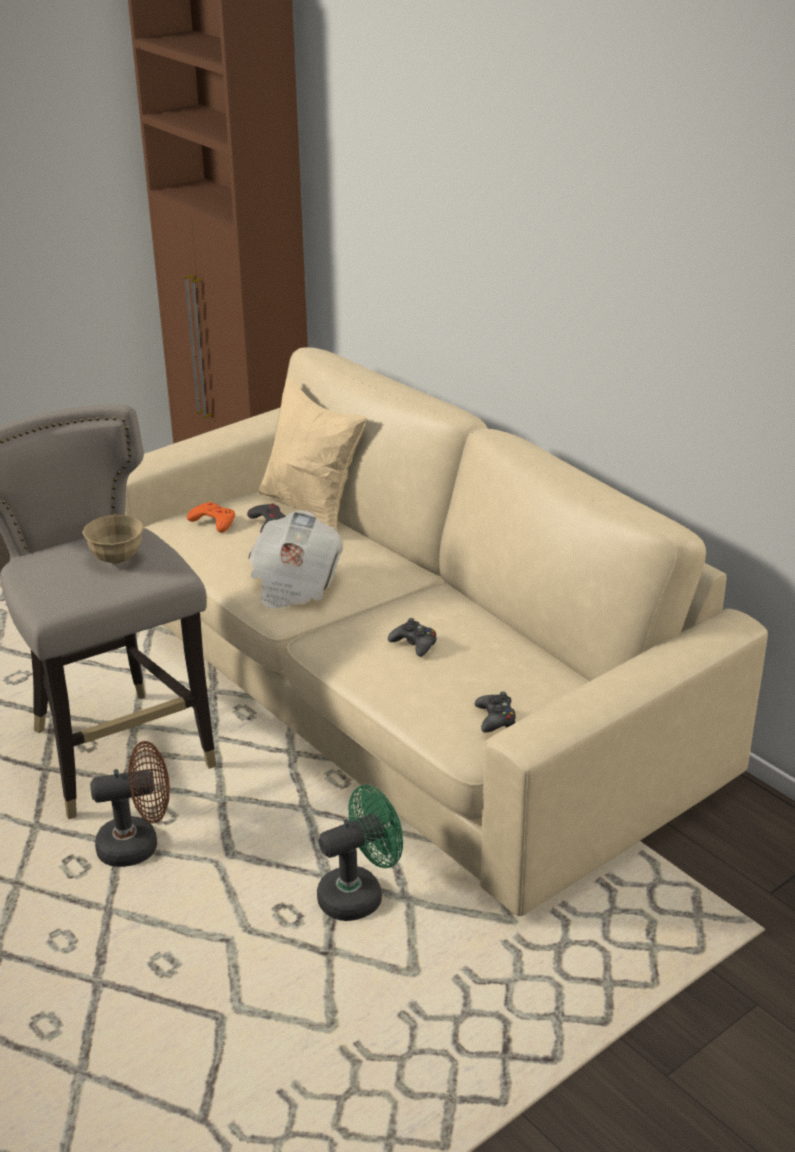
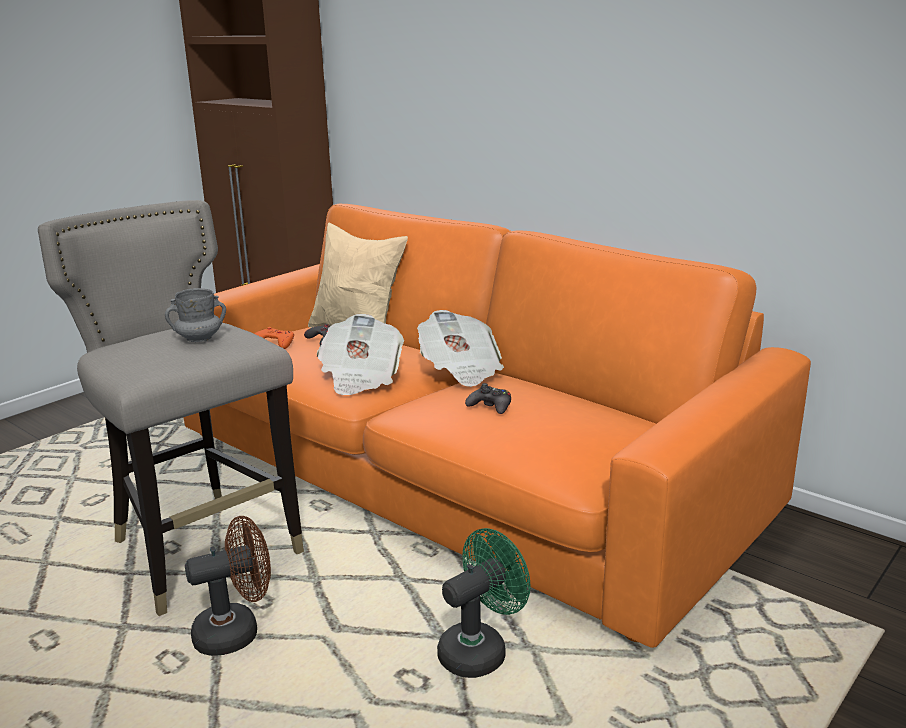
camera: 10 degrees left, 10 degrees down
(117, 558) = (199, 339): beige bowl -> grey mug
(399, 684) = (455, 470): beige sofa -> orange sofa
(406, 582) = (460, 370): none -> newspaper
(495, 719) = (594, 453): black game controller -> none

